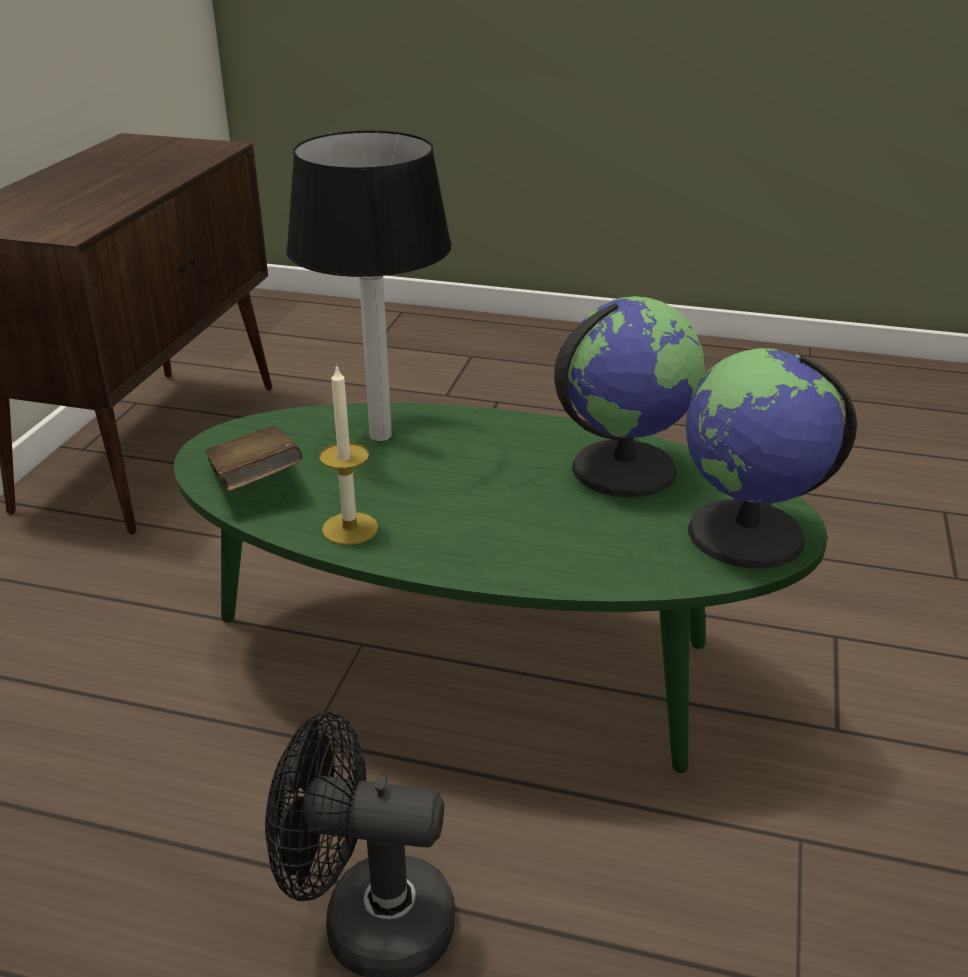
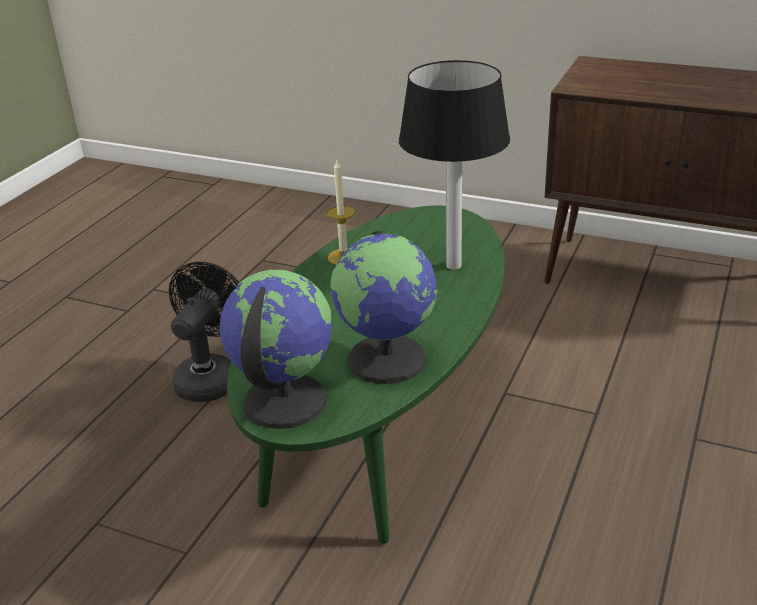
camera: 100 degrees right, 0 degrees up
(255, 483) = (402, 228): brown book -> none

